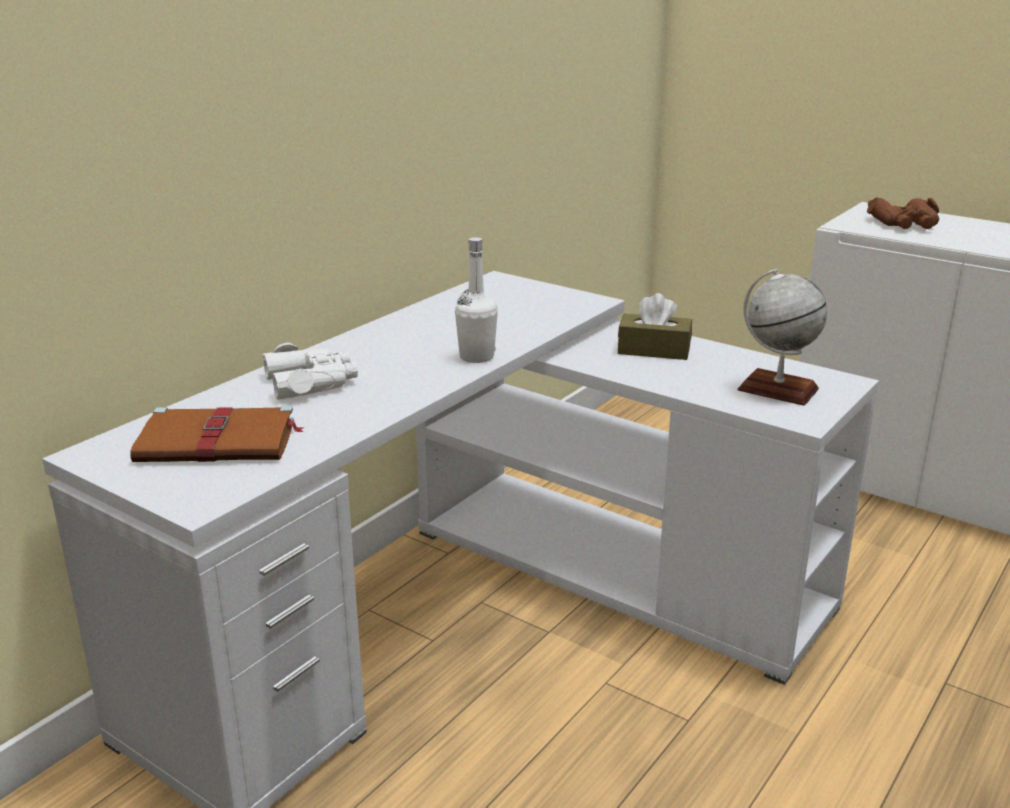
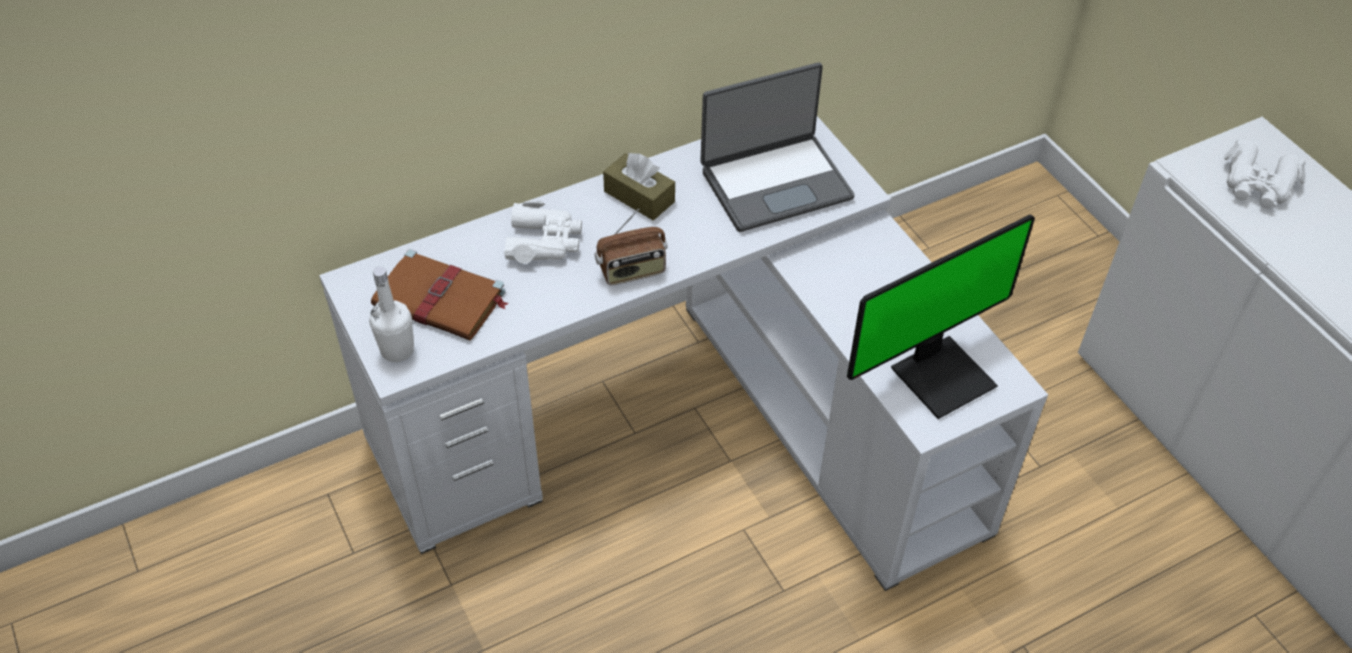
camera: 25 degrees right, 25 degrees up
(425, 381) = (632, 271): none -> radio
(476, 357) = (695, 250): white bottle -> white bottle (397, 350)
(513, 310) = (775, 182): none -> laptop
(654, 350) = (877, 275): brown tissue box -> brown tissue box (639, 196)
(777, 389) = (941, 374): globe -> monitor
(905, 224) = (1258, 184): brown binoculars -> white binoculars

